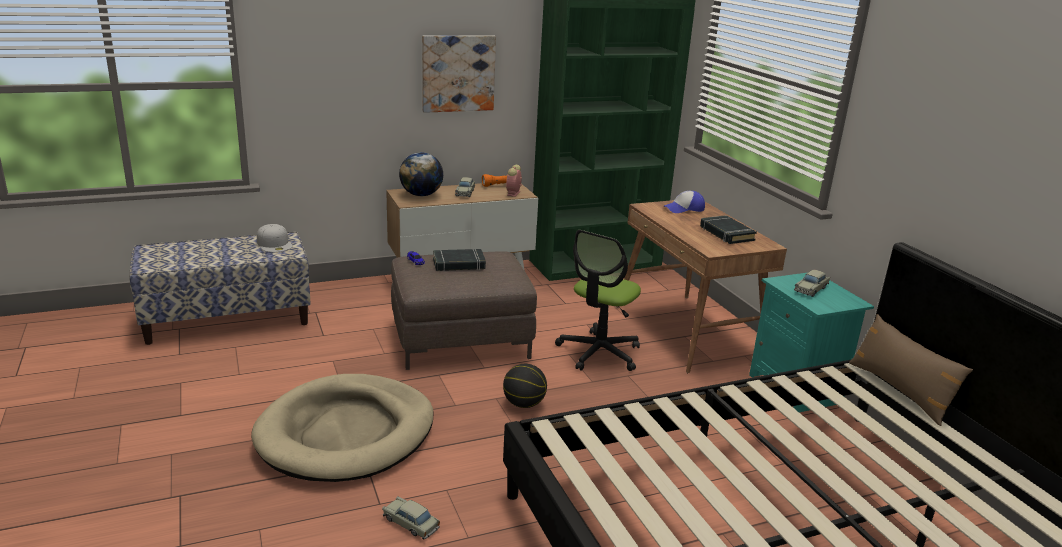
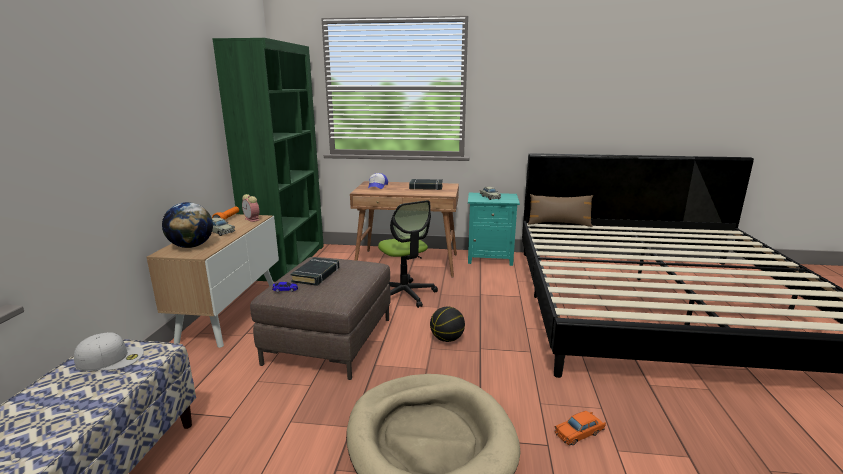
camera: 60 degrees left, 5 degrees down
(410, 523) = (579, 433): beige toy car -> orange toy car
(458, 73) = (173, 120): picture -> none

